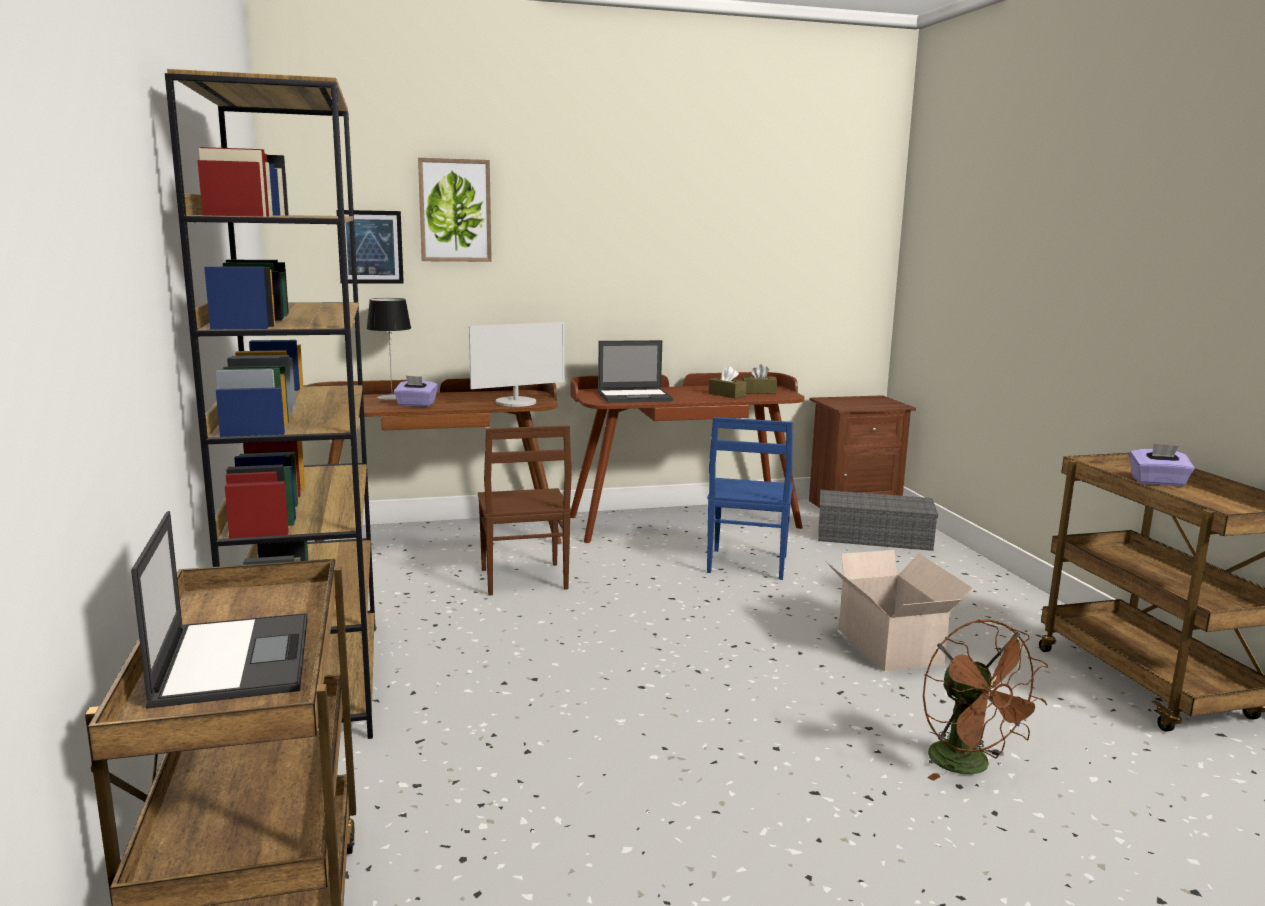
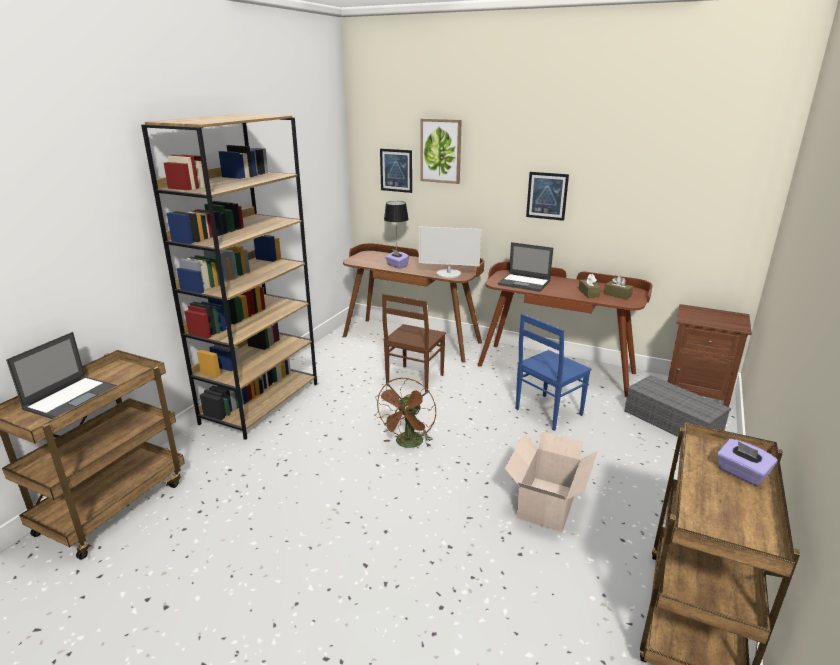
camera: 40 degrees right, 10 degrees up
(629, 270) = (547, 196): none -> picture
(969, 766) = (466, 600): brown fan -> brown fan (408, 444)

